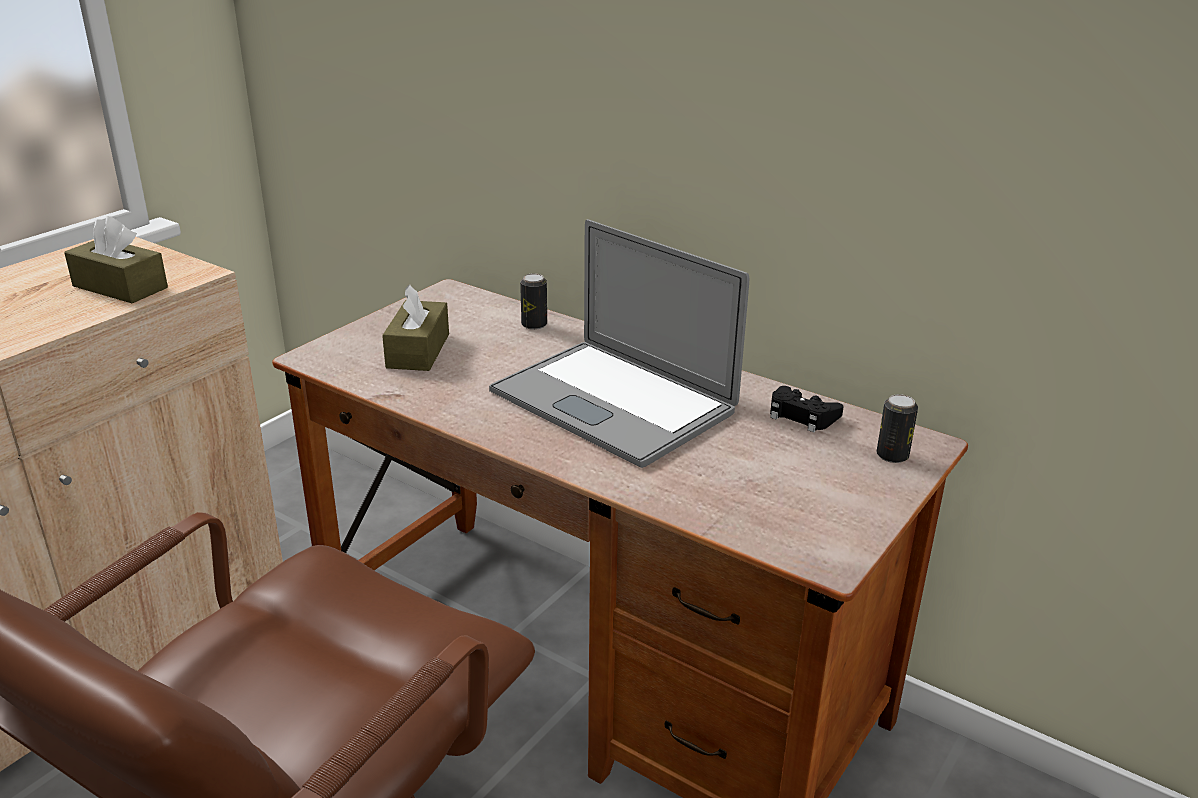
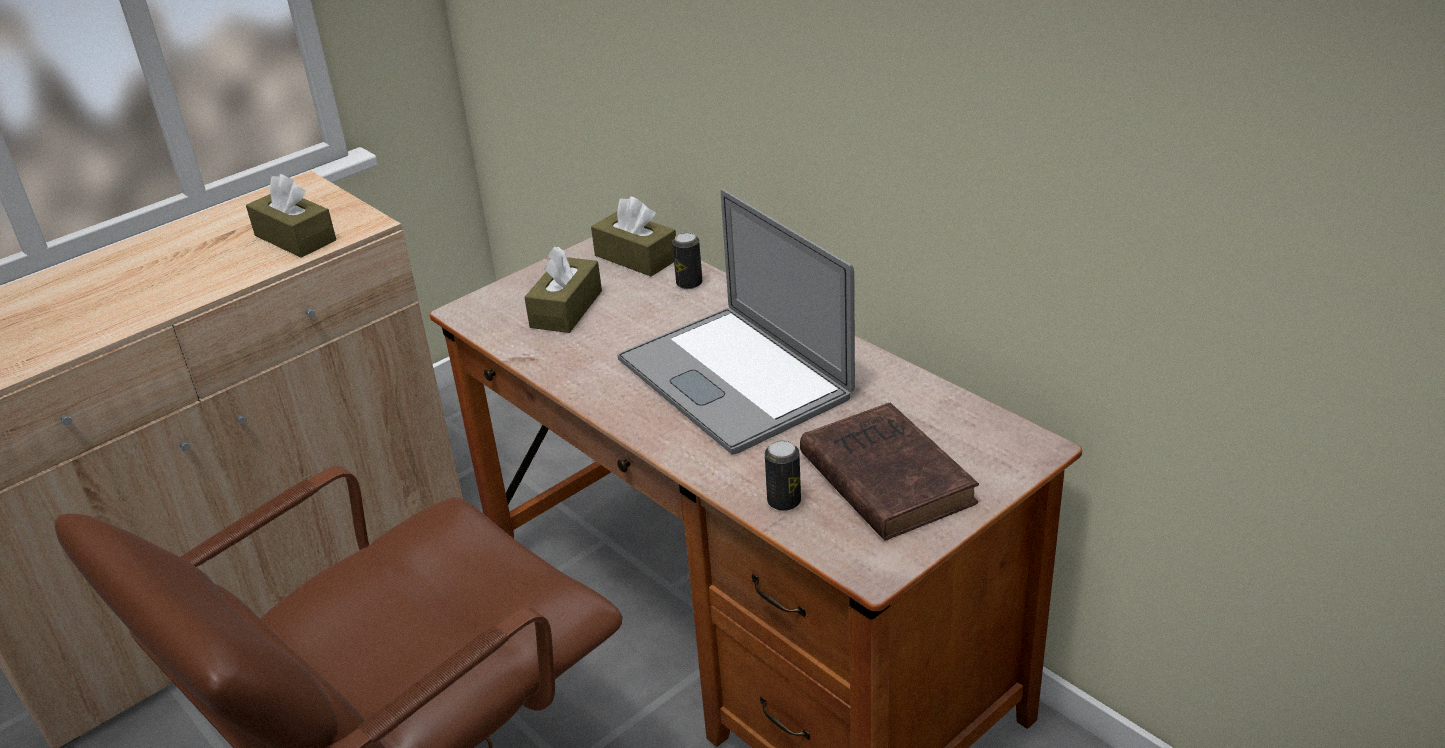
camera: 15 degrees right, 5 degrees up
(472, 306) = (636, 257): none -> brown tissue box
(798, 477) = (883, 476): none -> brown book
(802, 416) = (919, 406): black game controller -> none
(892, 456) = (992, 459): can -> can (784, 501)

